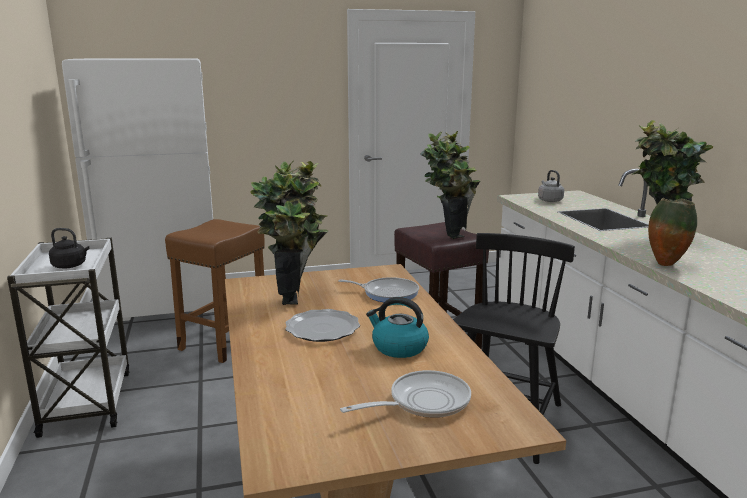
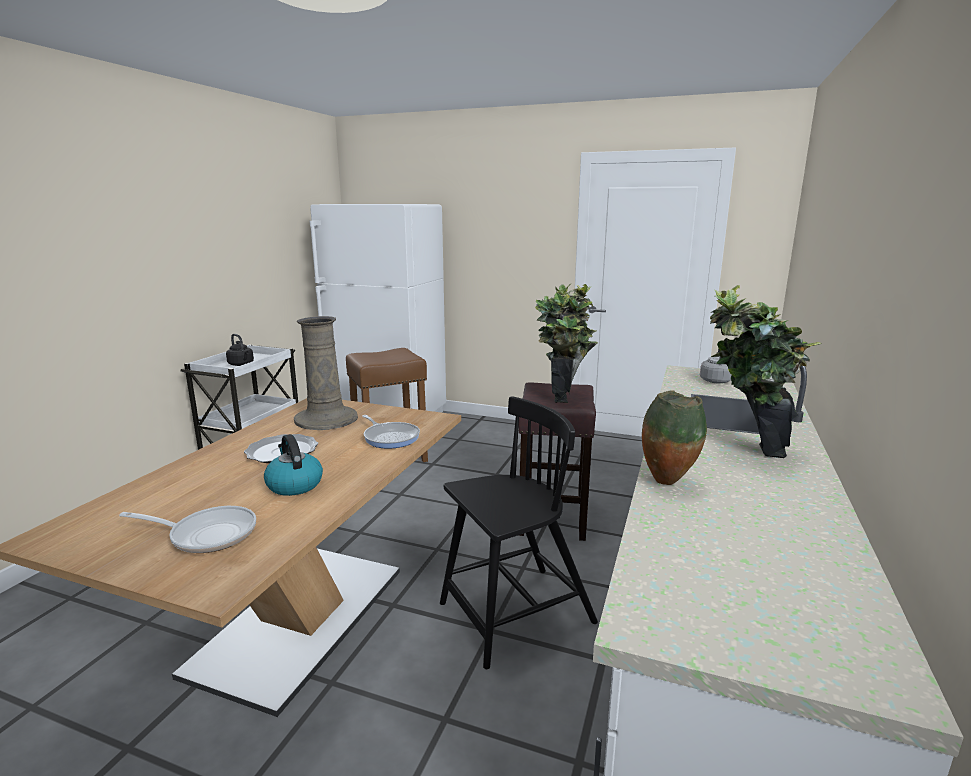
camera: 35 degrees right, 0 degrees up
(295, 294) = (326, 419): potted plant -> beige vase

